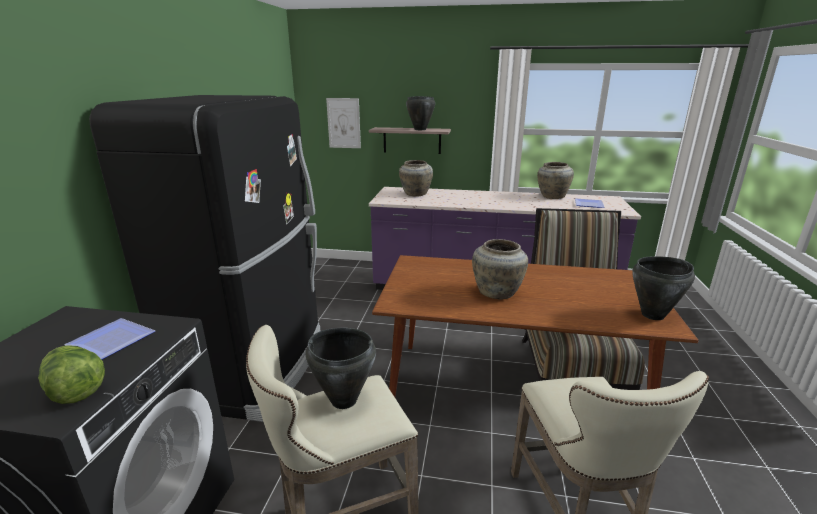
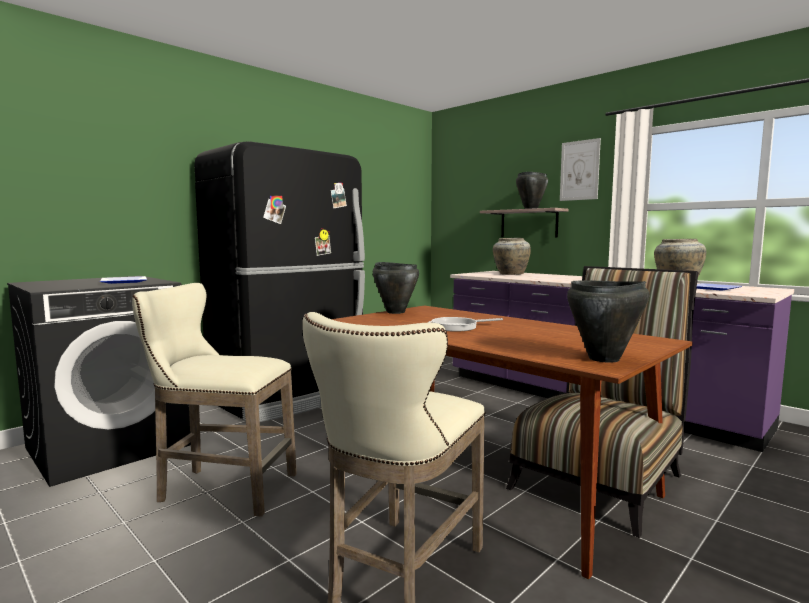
camera: 35 degrees right, 15 degrees down
(75, 390) = (70, 287): lettuce -> none
(343, 400) = (229, 357): black cooking pot -> black cooking pot (395, 312)
(344, 123) = (468, 209): picture -> picture (579, 170)
(497, 293) = (457, 327): beige vase -> frying pan

